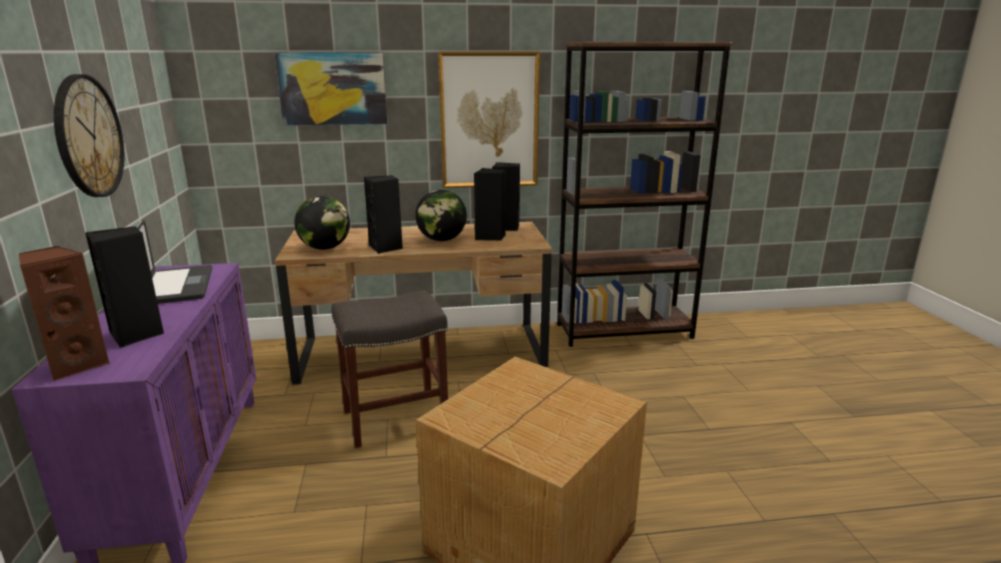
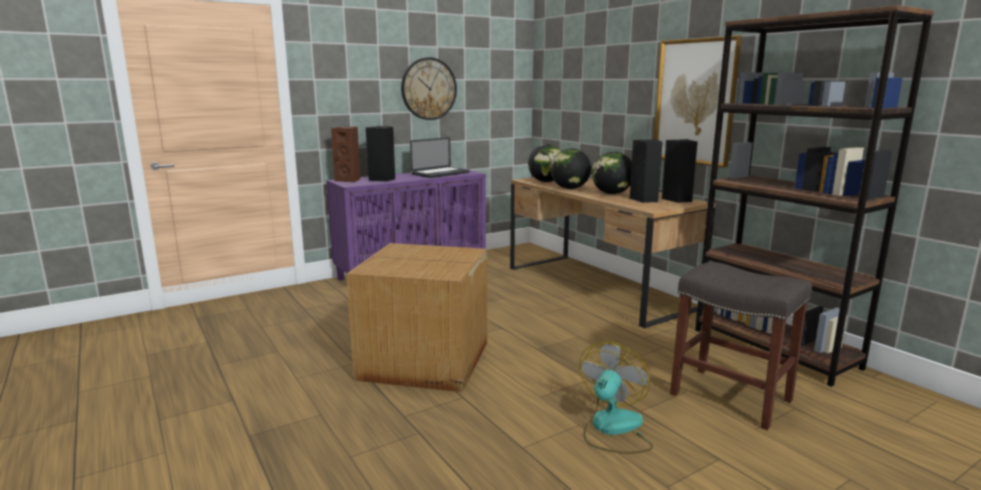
camera: 65 degrees right, 5 degrees down
(333, 89) = (600, 73): picture -> none
(386, 248) = (570, 188): black speaker -> globe
(394, 419) = (506, 299): grey stool -> grey stool (728, 397)
(738, 454) = (612, 429): none -> fan

